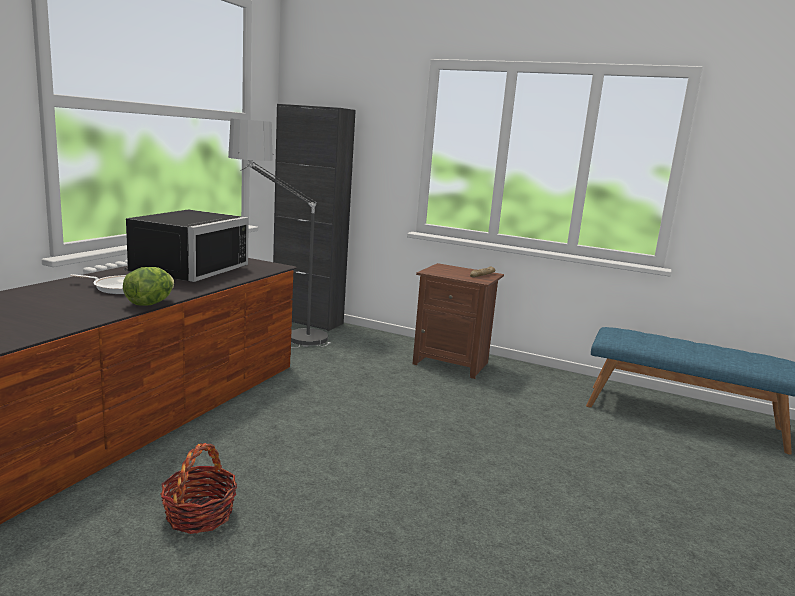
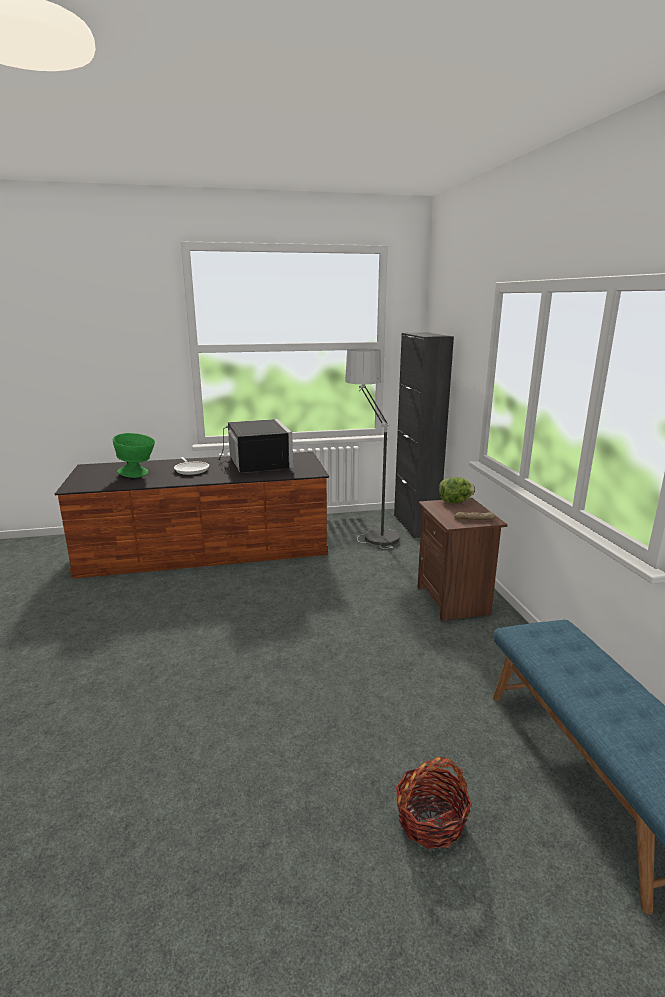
camera: 55 degrees right, 5 degrees up
(54, 307) = (138, 474): none -> green bowl
(150, 303) = (174, 483): lettuce -> lettuce (455, 502)
(184, 270) = (254, 464): black microwave -> black microwave turned 90 degrees counterclockwise
(199, 515) = (120, 614): basket -> basket (431, 820)

